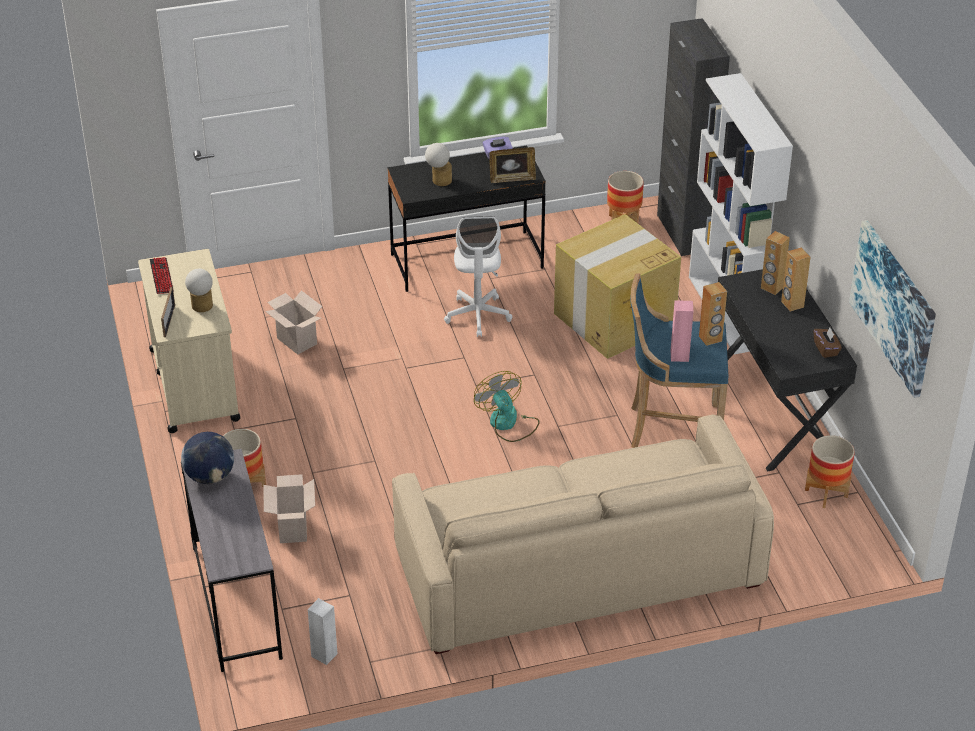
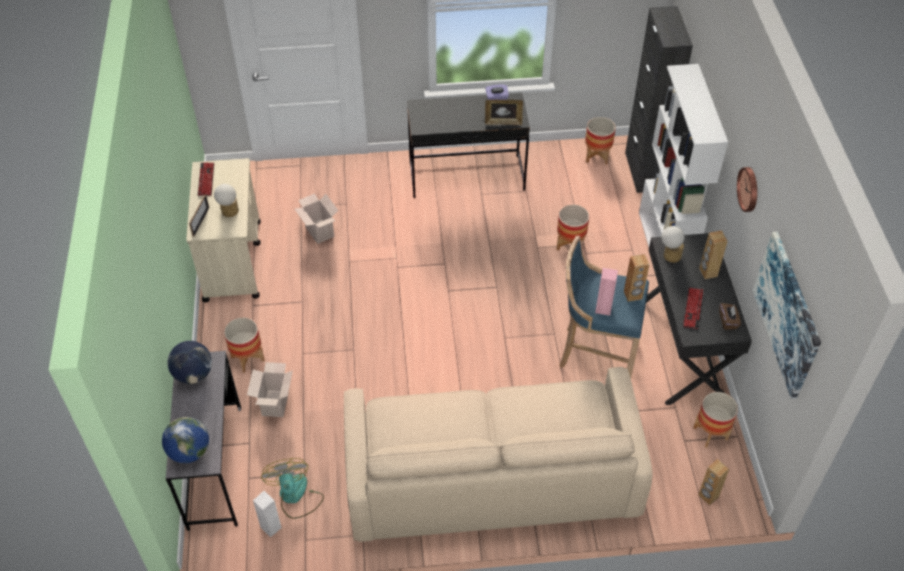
camera: 10 degrees right, 10 degrees up
(230, 552) = (189, 452): none -> globe
(439, 180) = (444, 117): table lamp -> table lamp (669, 255)
(478, 316) = (464, 227): white office chair -> none
(508, 424) = (465, 330): fan -> fan (295, 496)
(613, 320) = (570, 245): cardboard box -> planter
(772, 288) = (694, 254): brown speaker -> brown speaker (708, 496)
(783, 341) = (693, 309): none -> keyboard
(826, 190) = (749, 189): none -> wall clock

